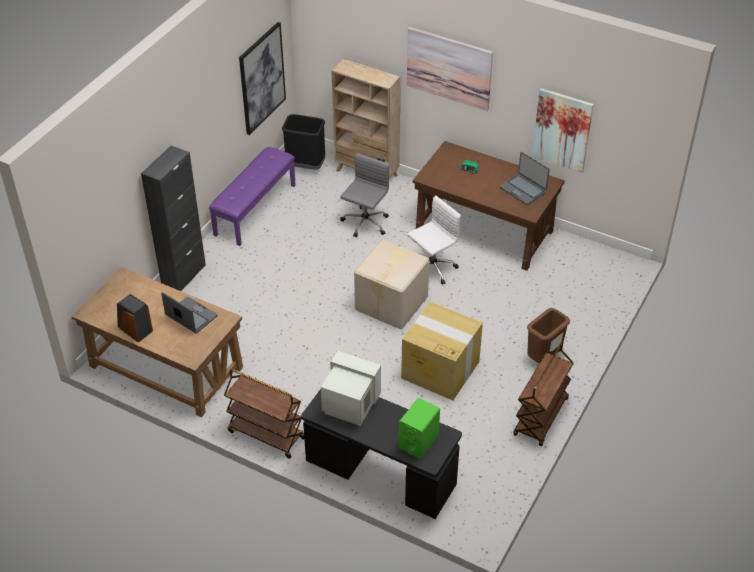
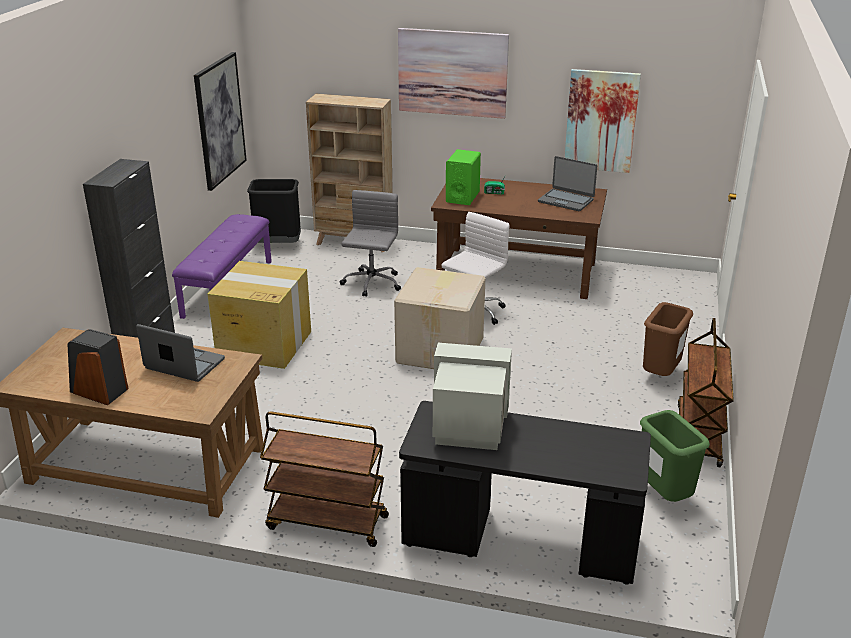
camera: 15 degrees left, 15 degrees down
(418, 441) = (595, 454): green speaker -> green speaker (462, 197)
(439, 369) = (537, 407): cardboard box -> cardboard box (263, 344)
(490, 461) = (664, 496): none -> green trash can

